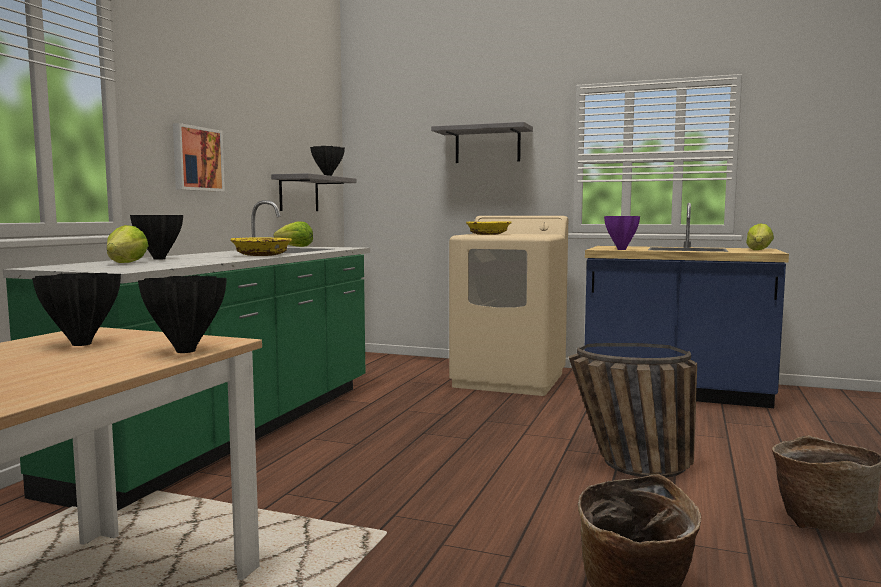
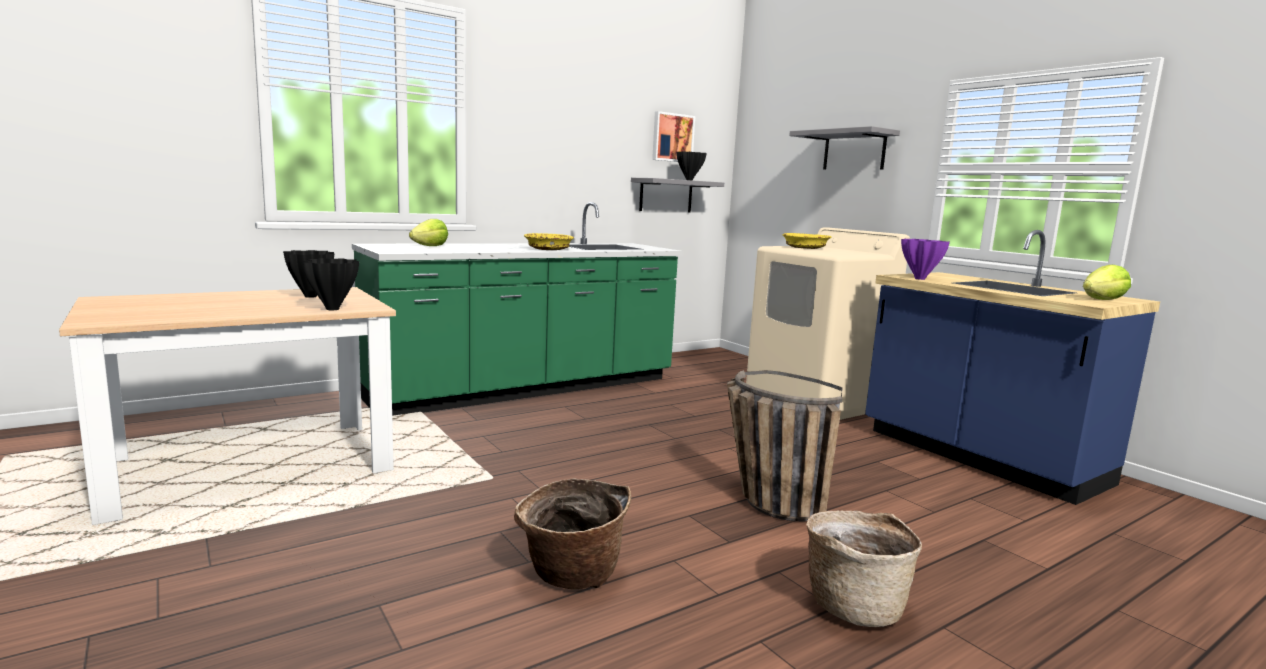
camera: 35 degrees right, 5 degrees up
(158, 259) = (467, 245): black vase -> none
(196, 159) = (544, 165): picture -> picture (672, 137)
(295, 246) = (631, 244): lettuce -> none

